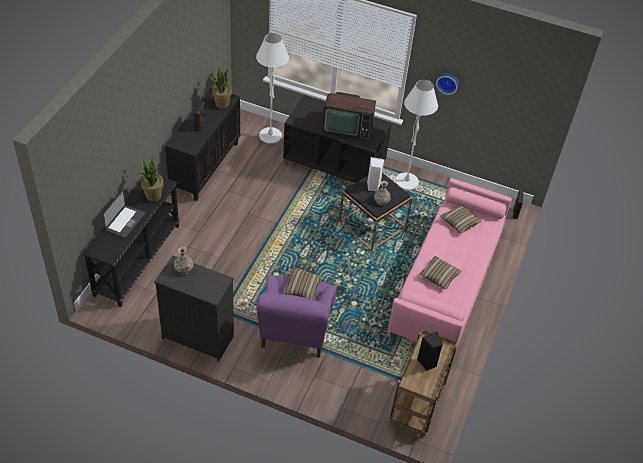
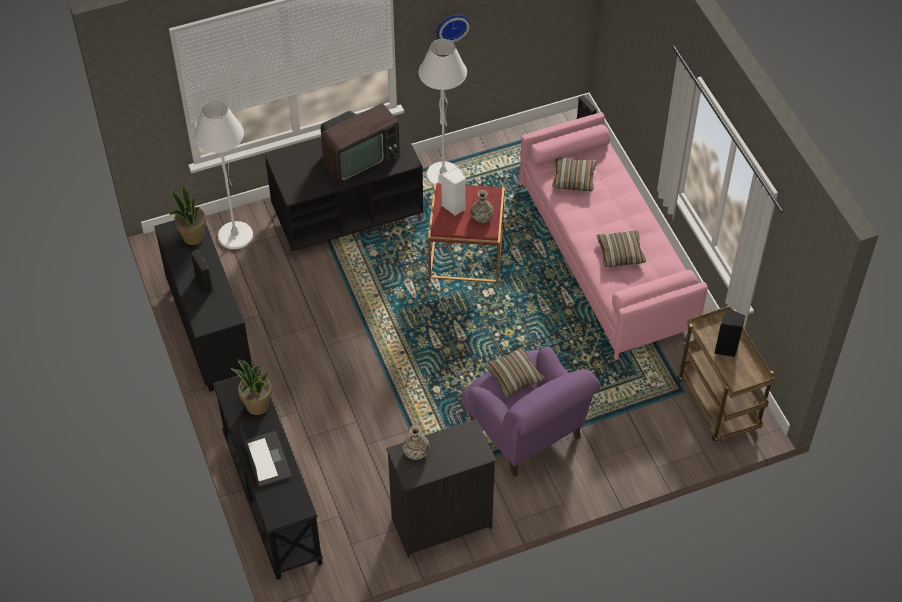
camera: 40 degrees left, 5 degrees up
(372, 225) = (466, 253): black side table -> red side table

